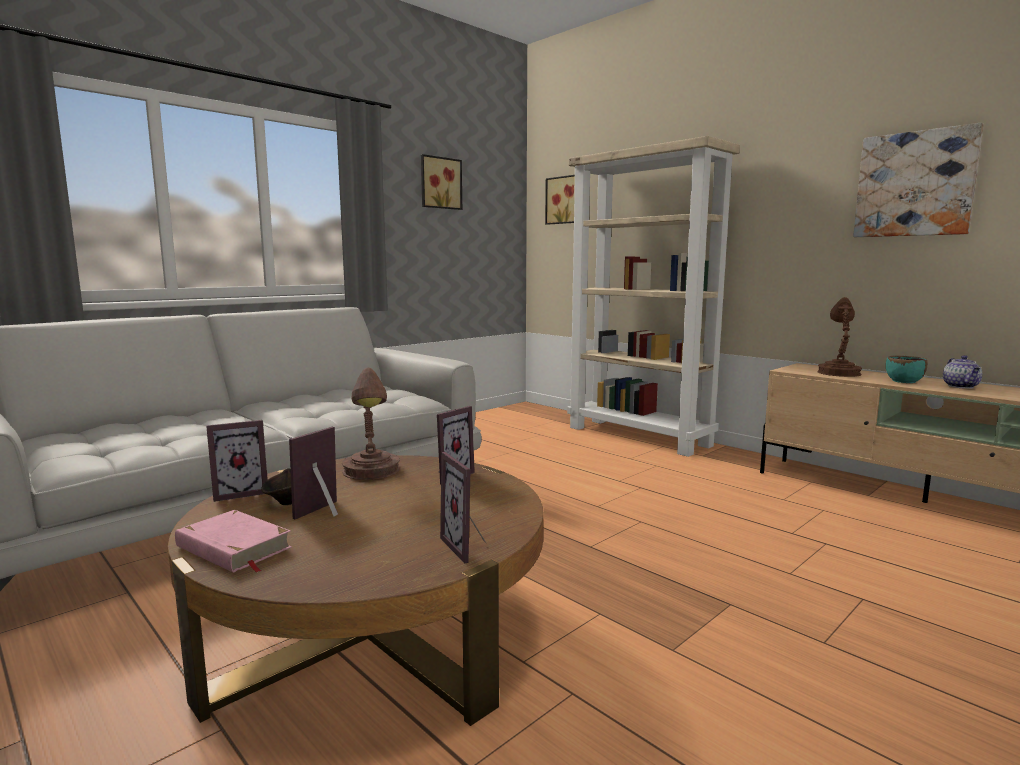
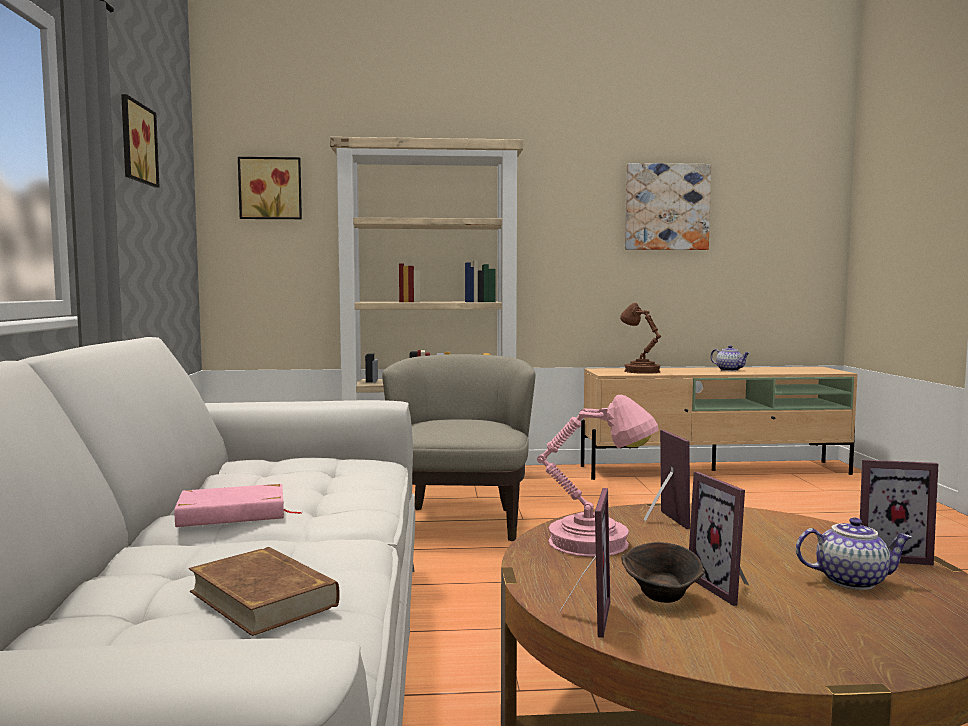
camera: 50 degrees left, 5 degrees down
(166, 436) = (263, 598): none -> brown book
(233, 548) = (816, 650): pink book -> pink book (232, 513)
(372, 472) = (595, 543): brown table lamp -> pink table lamp
(384, 541) = (851, 580): none -> teapot
(572, 469) = (459, 522): none -> beige armchair
(904, 381) = (695, 371): turquoise bowl -> none

